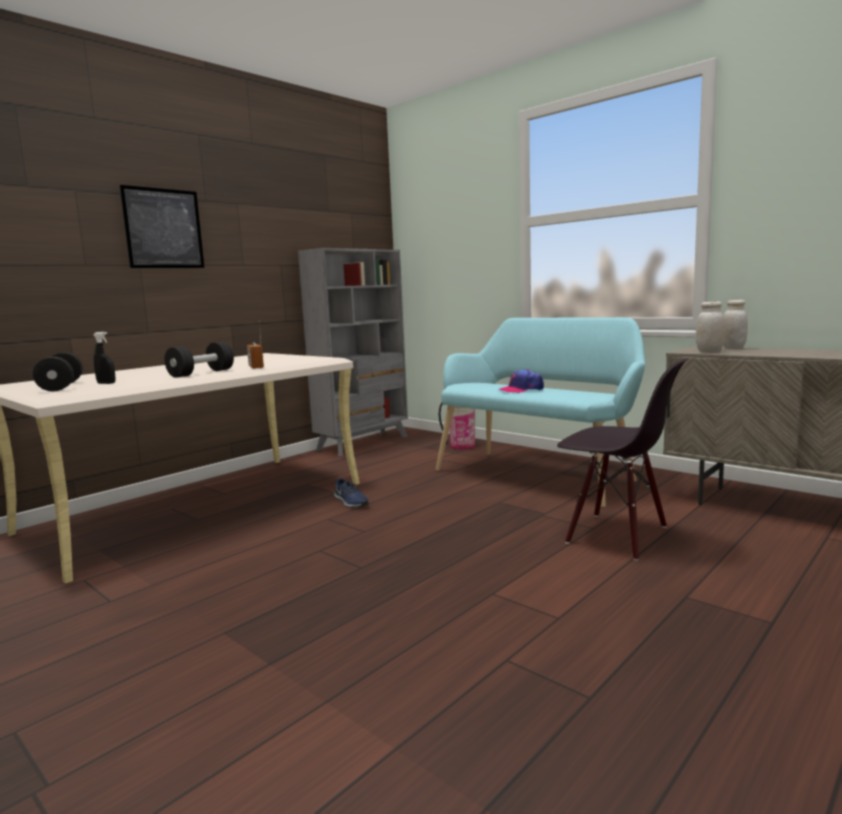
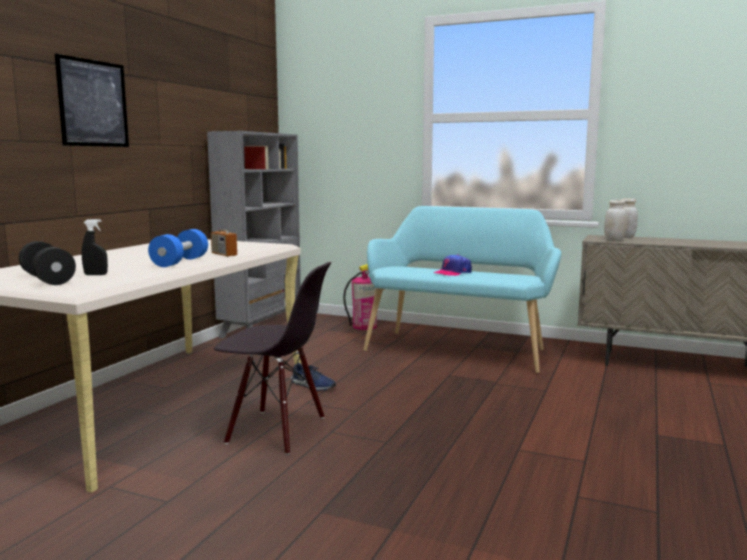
camera: 20 degrees left, 0 degrees up
(201, 373) = (180, 262): black dumbbell -> blue dumbbell
(616, 535) = (568, 394): black chair -> black chair (276, 431)

